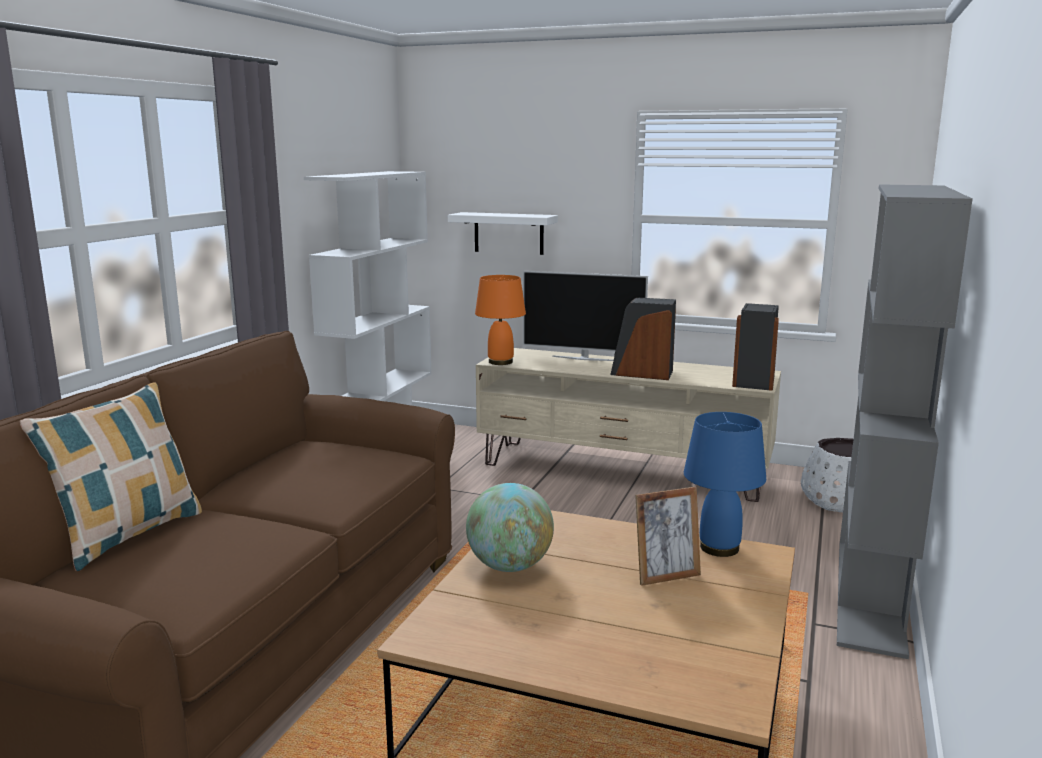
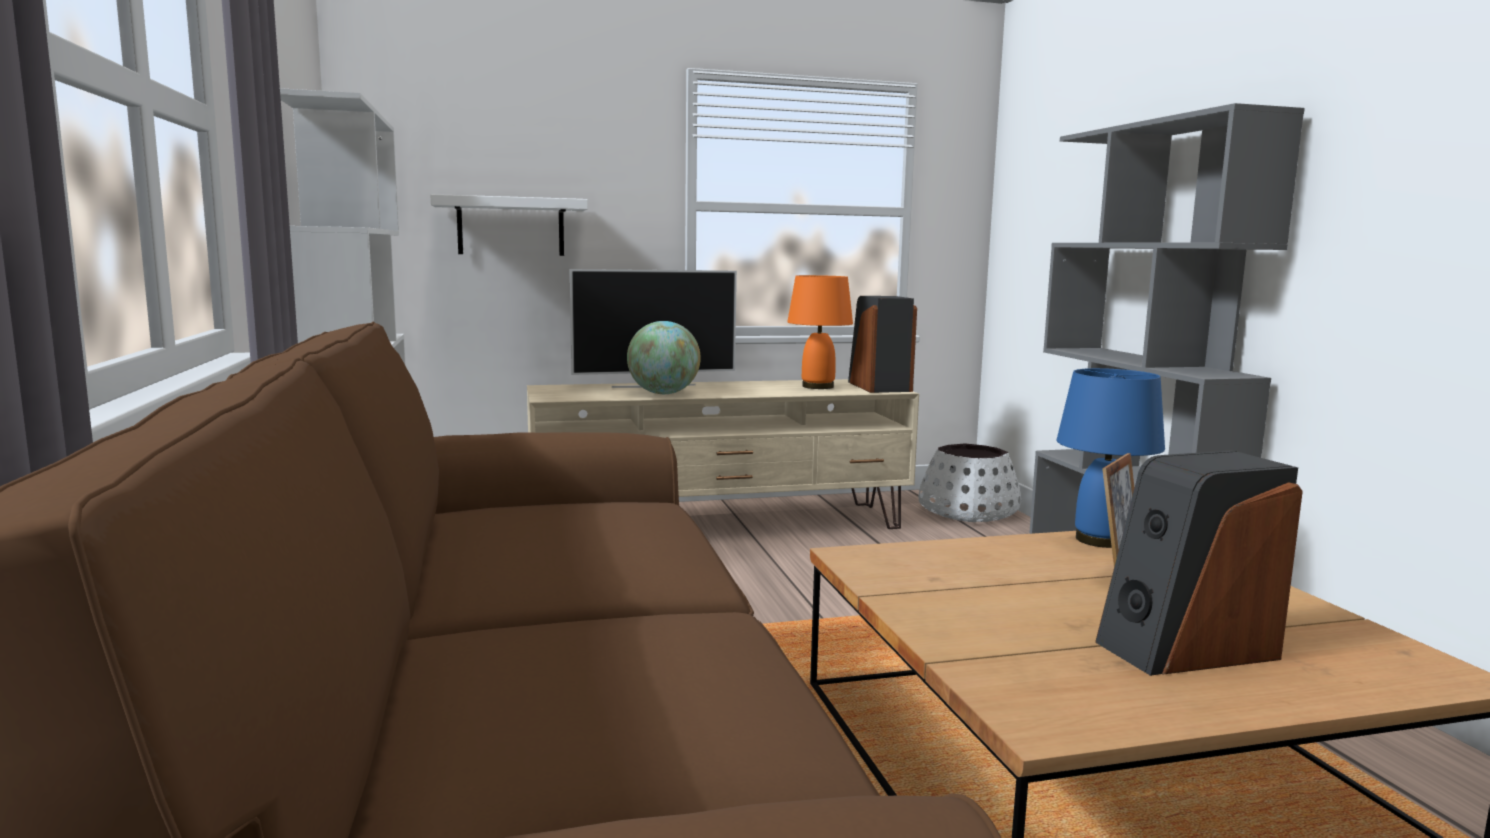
camera: 35 degrees left, 5 degrees down
(128, 535) = (412, 703): pillow -> none
(500, 362) = (558, 397): orange table lamp -> orange table lamp (817, 387)
(510, 566) = (955, 610): globe -> globe (663, 393)
(642, 373) = (753, 391): speaker -> speaker (1185, 649)

